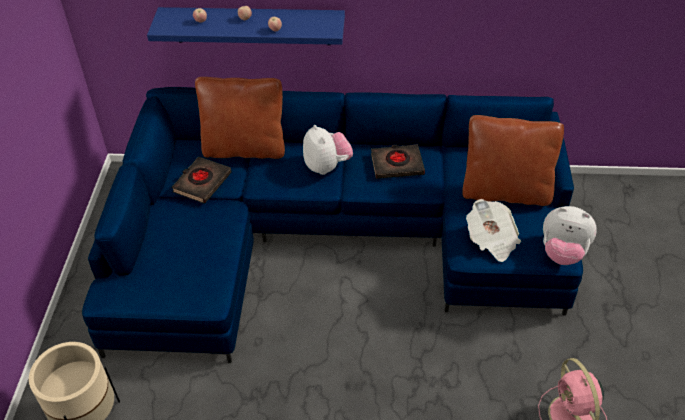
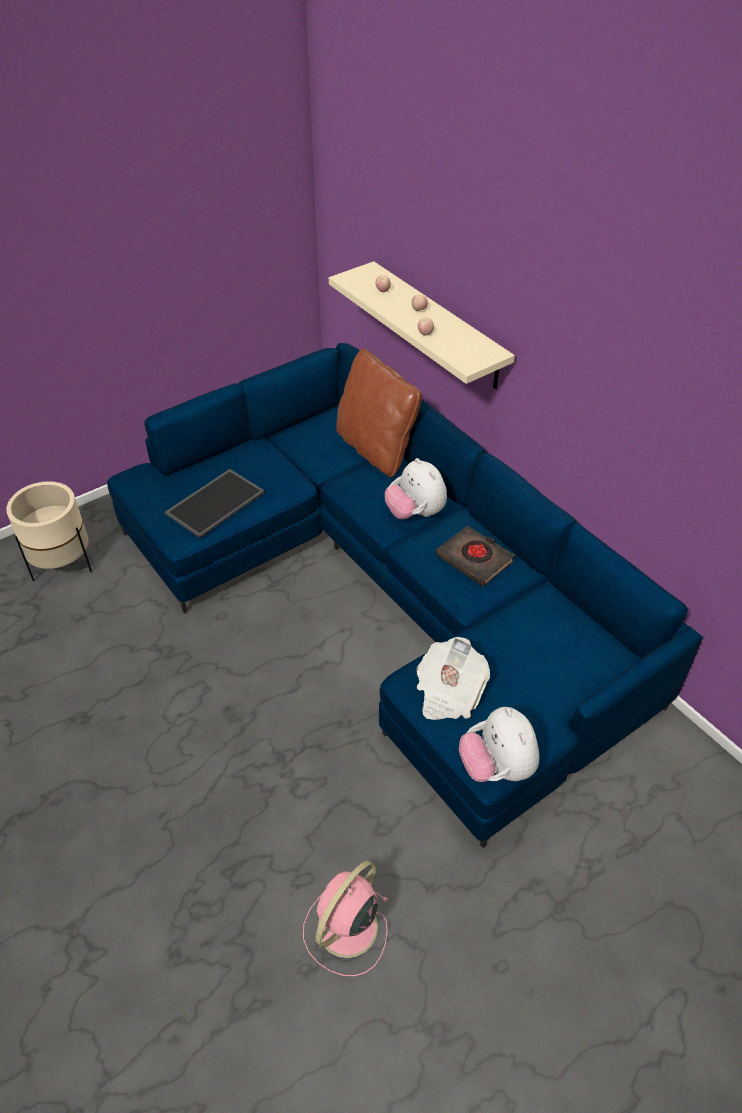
camera: 50 degrees right, 0 degrees up
(195, 260) = (215, 502): none -> tray
(202, 183) = (306, 450): black book -> none
(252, 26) = (438, 325): blue shelf -> beige shelf
(327, 166) = (415, 513): plush toy -> plush toy turned 120 degrees clockwise
(505, 192) = (534, 666): brown pillow -> none

